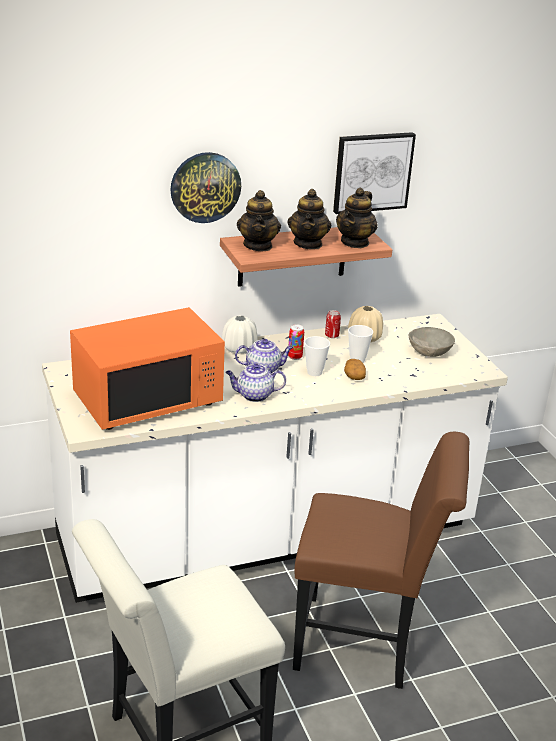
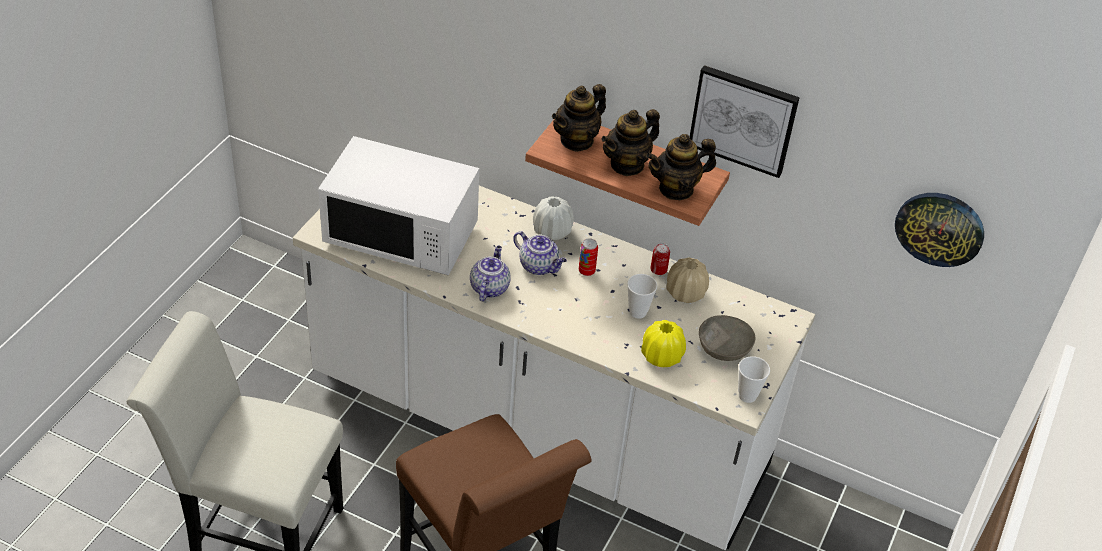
camera: 45 degrees right, 15 degrees up
(148, 400) = (401, 235): orange microwave -> white microwave
(205, 187) = (547, 54): wall clock -> wall clock (939, 228)
(254, 395) = (489, 287): teapot -> teapot turned 60 degrees clockwise
(314, 372) = (577, 299): cup -> cup (747, 395)
(354, 376) = (606, 326): potato -> none
(407, 373) = (661, 356): none -> yellow vase

